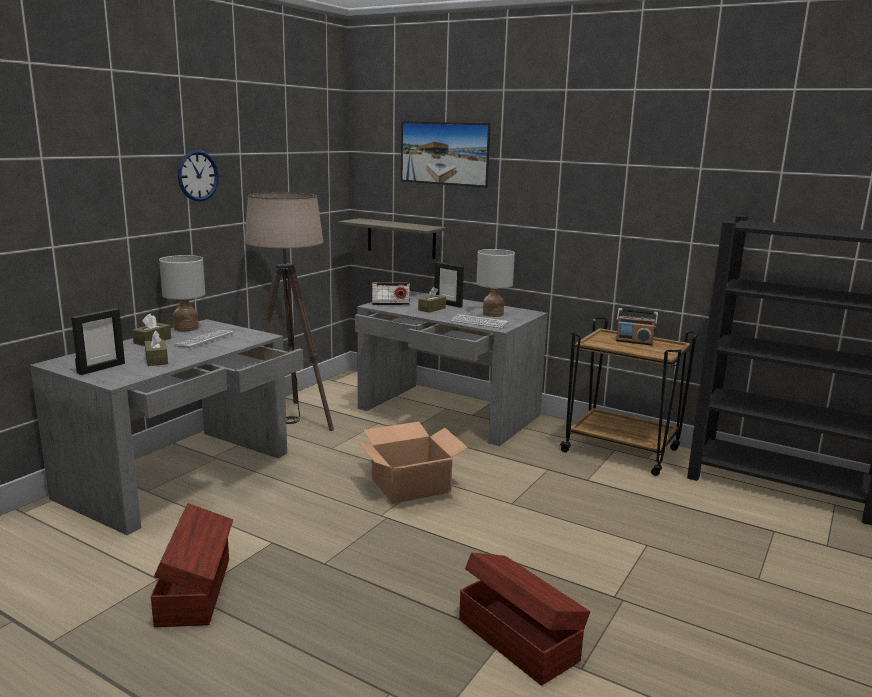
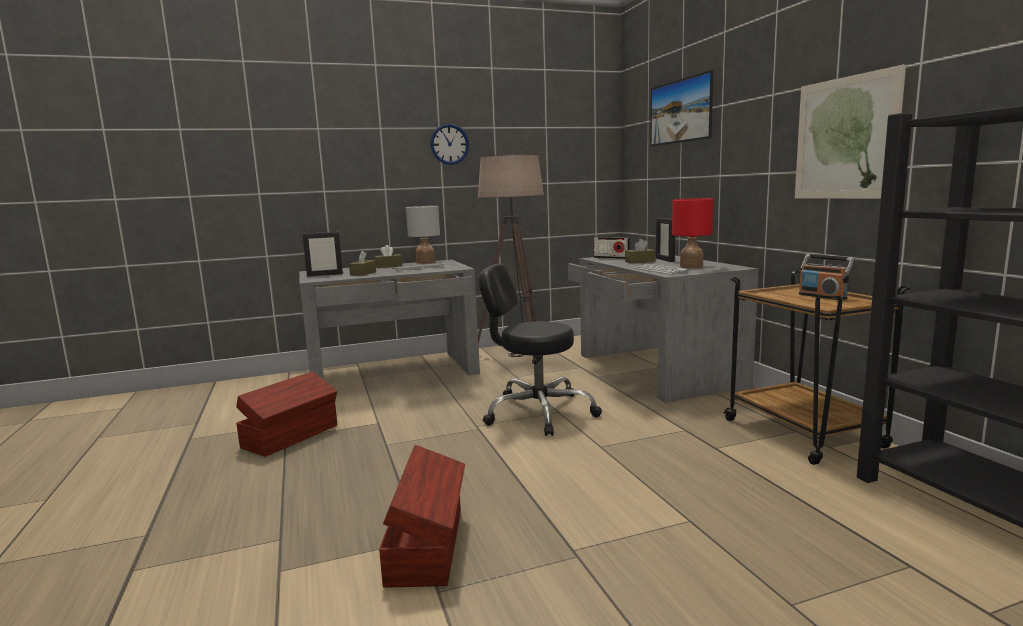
camera: 40 degrees right, 5 degrees down
(401, 238) = (651, 202): shelf -> none
(410, 485) = (534, 412): cardboard box -> black office chair
(493, 314) = (691, 267): grey table lamp -> red table lamp
(636, 213) = (845, 138): none -> picture

